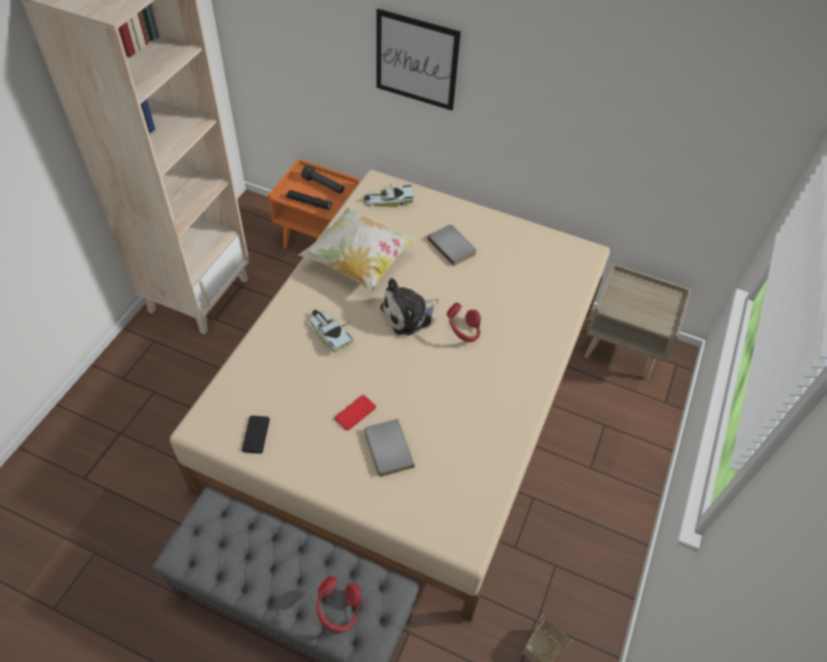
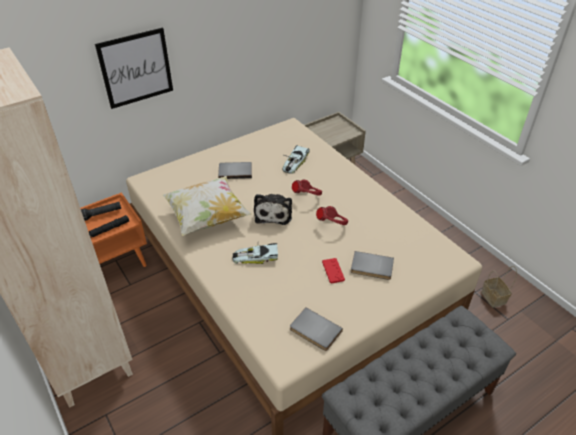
camera: 55 degrees left, 10 degrees down
(256, 435) = (314, 331): black game controller -> grey book
(339, 611) = (465, 351): red headphones -> red headphones (332, 225)
(388, 199) = (165, 181): toy car -> toy car (294, 162)

